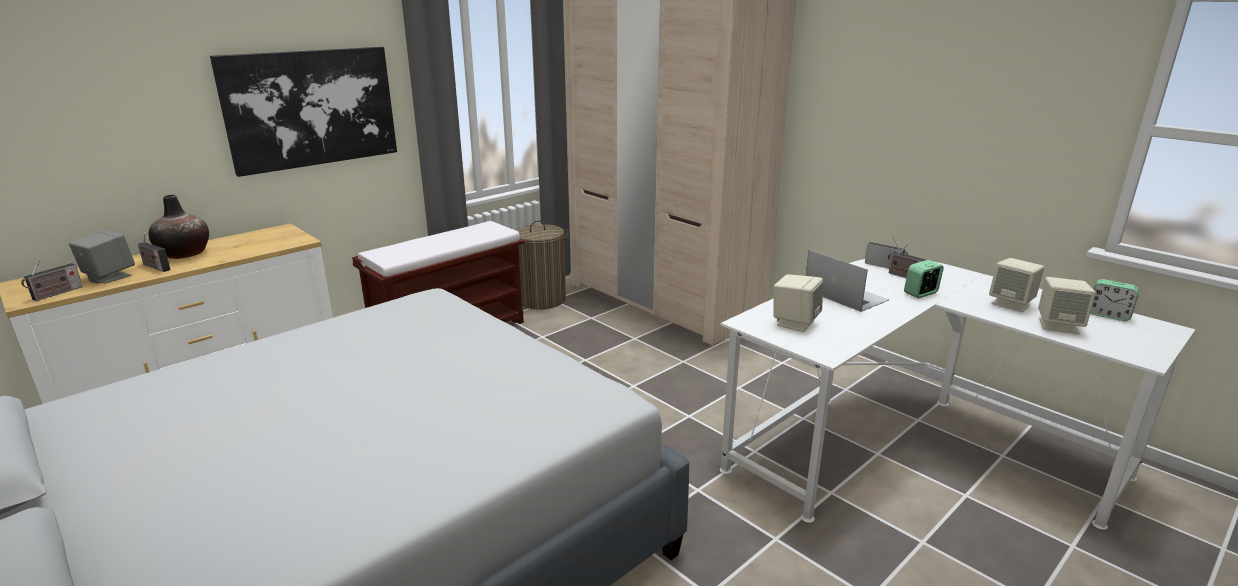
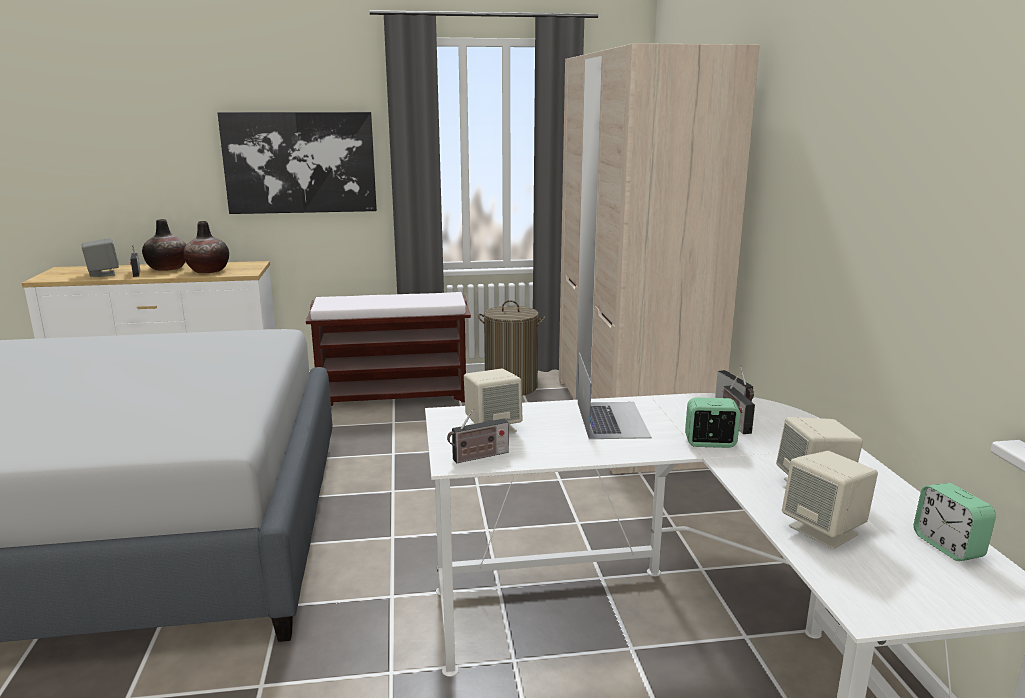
camera: 35 degrees right, 5 degrees down
(56, 294) = (60, 278): radio -> radio (478, 457)
(247, 247) = (208, 271): none -> vase

